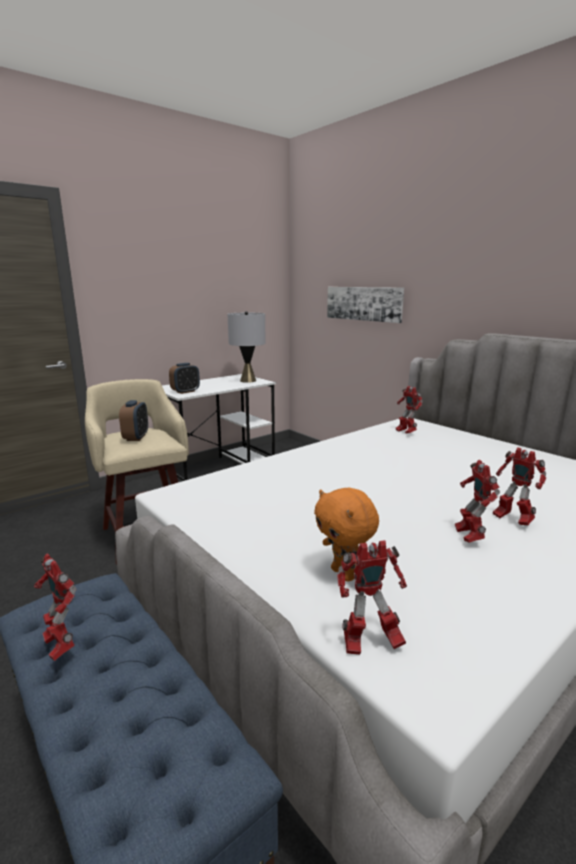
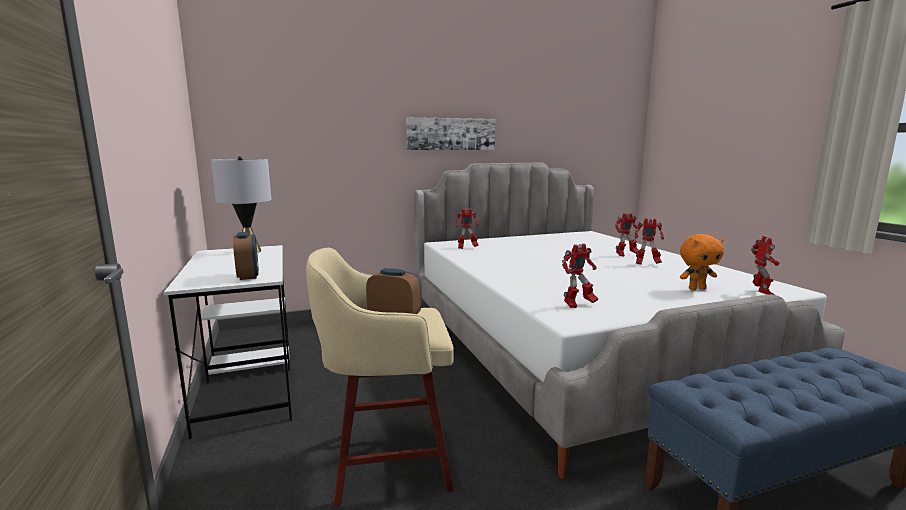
camera: 70 degrees left, 5 degrees down
(60, 645) = (776, 397): toy robot -> toy robot (578, 305)
(364, 303) = (334, 146): picture -> picture (451, 134)

